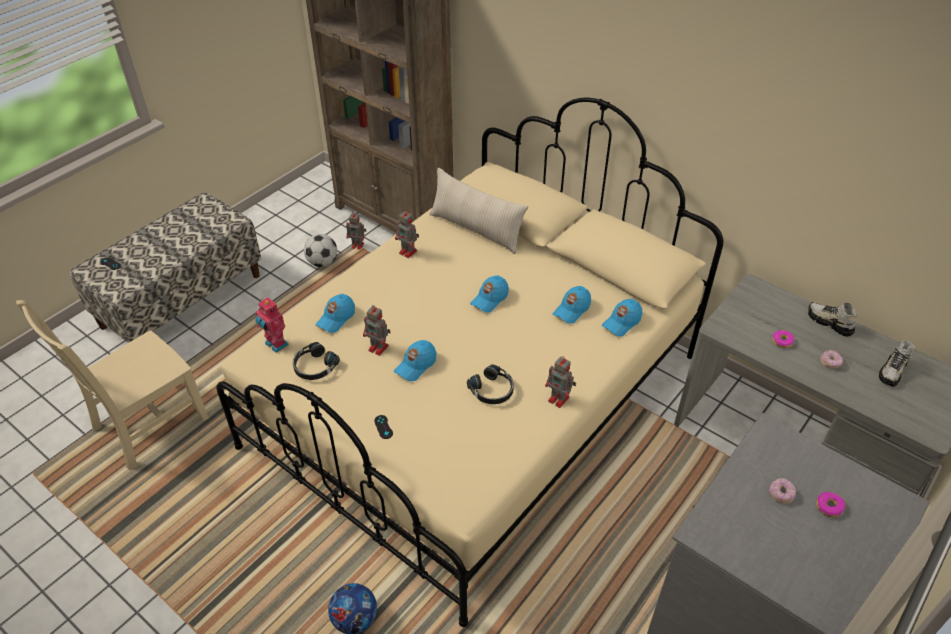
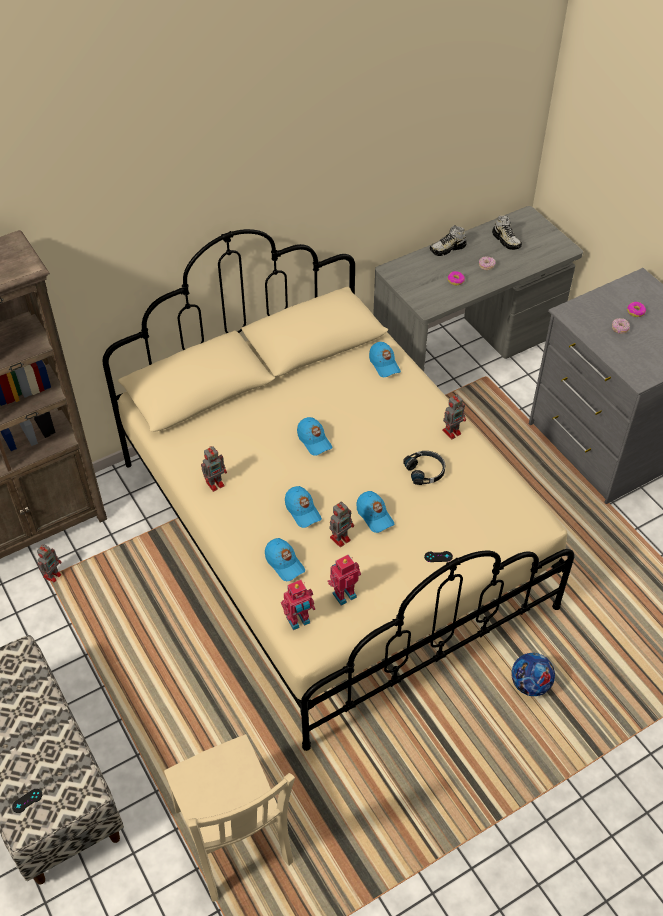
camera: 70 degrees left, 5 degrees up
(314, 367) = (343, 594): black headphones -> toy robot
(322, 262) = (61, 616): football -> none
(476, 230) = (210, 423): beige pillow -> none
(572, 310) = (354, 390): blue cap -> blue cap (302, 511)

